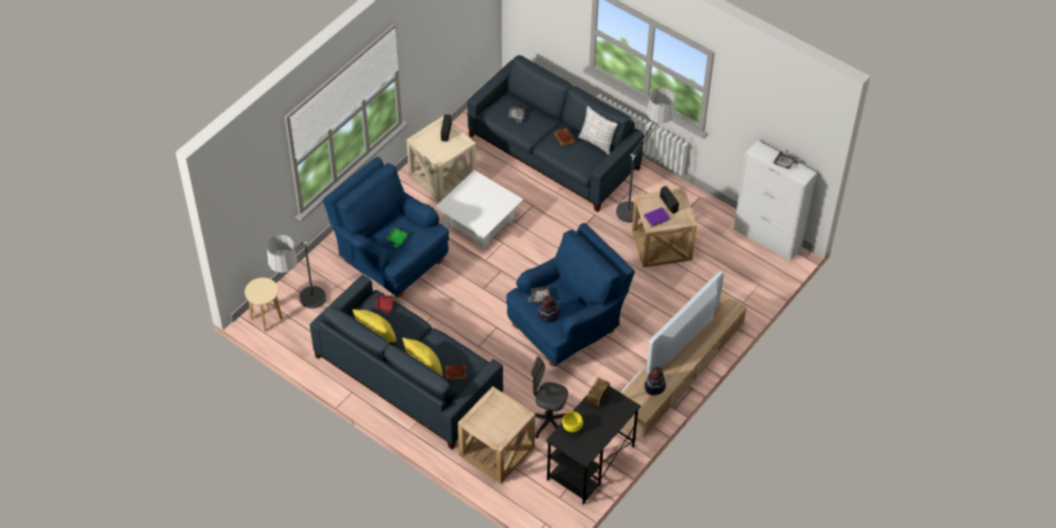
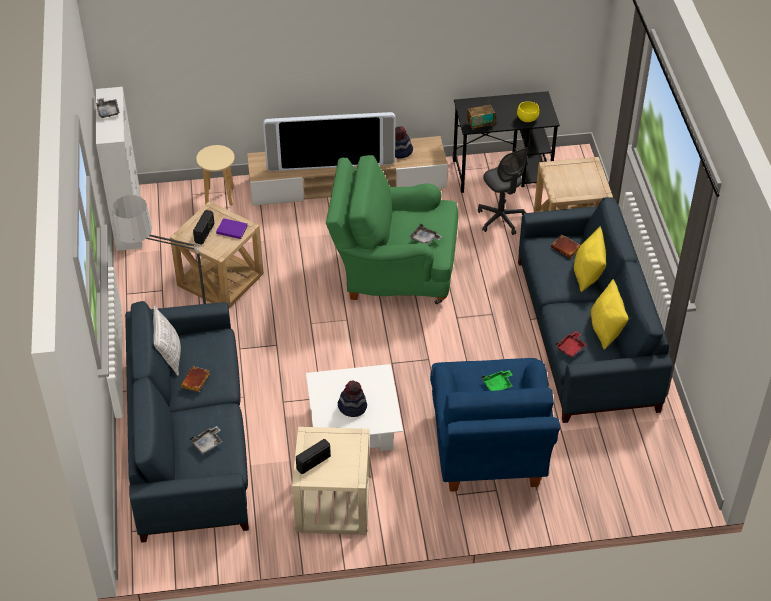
camera: 135 degrees left, 5 degrees down
(266, 318) = (679, 486): beige stool -> beige stool (219, 197)
(305, 315) = (634, 460): floor lamp -> none
(548, 315) = (434, 222): hat -> hat (352, 407)
(567, 327) = (394, 274): blue armchair -> green armchair

